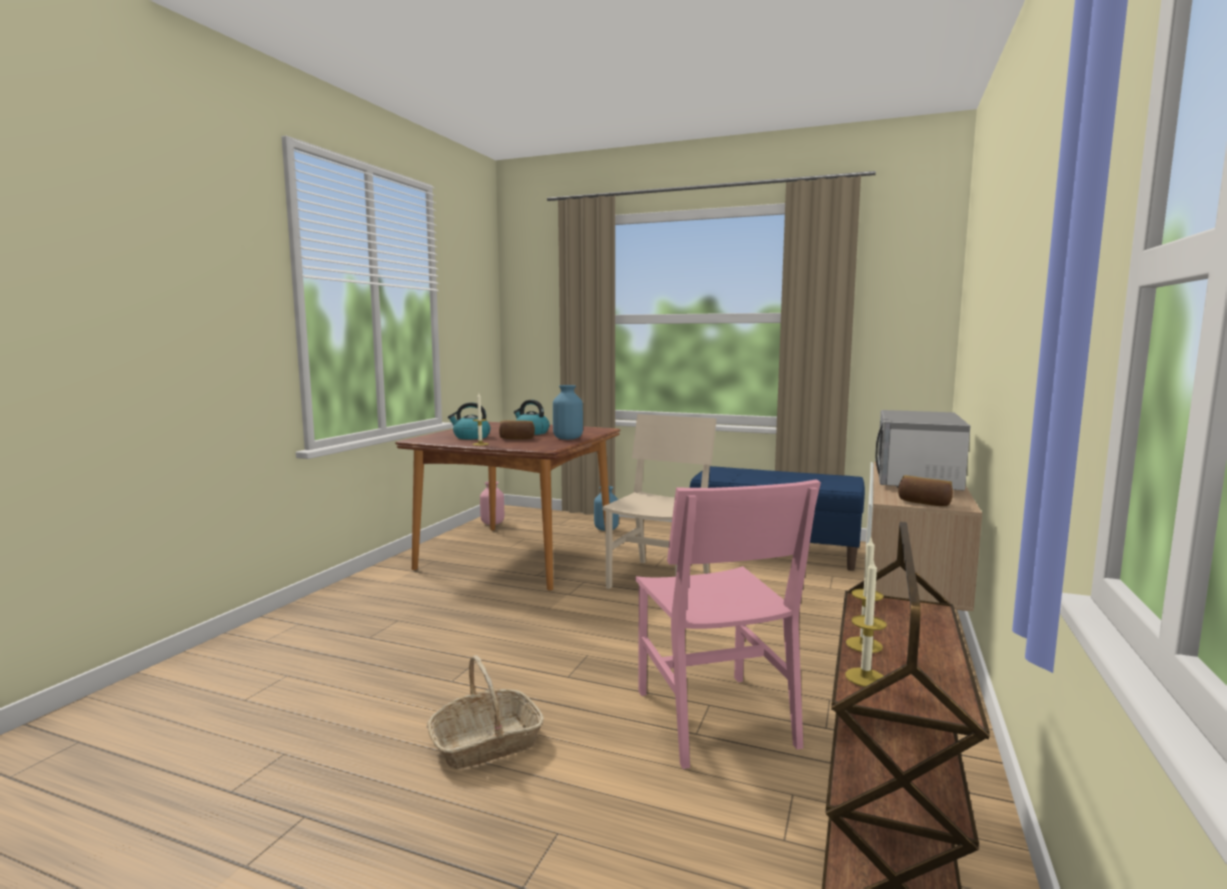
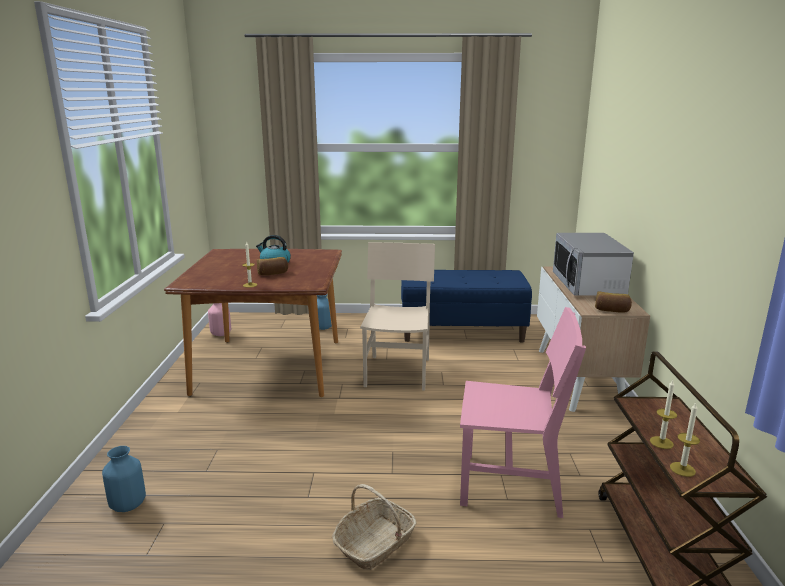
camera: 20 degrees left, 10 degrees up
(471, 437) = (229, 275): kettle -> none
(568, 438) = (316, 268): blue vase -> blue vase (128, 504)
(714, 718) = (510, 484): pink chair -> pink chair turned 45 degrees counterclockwise

